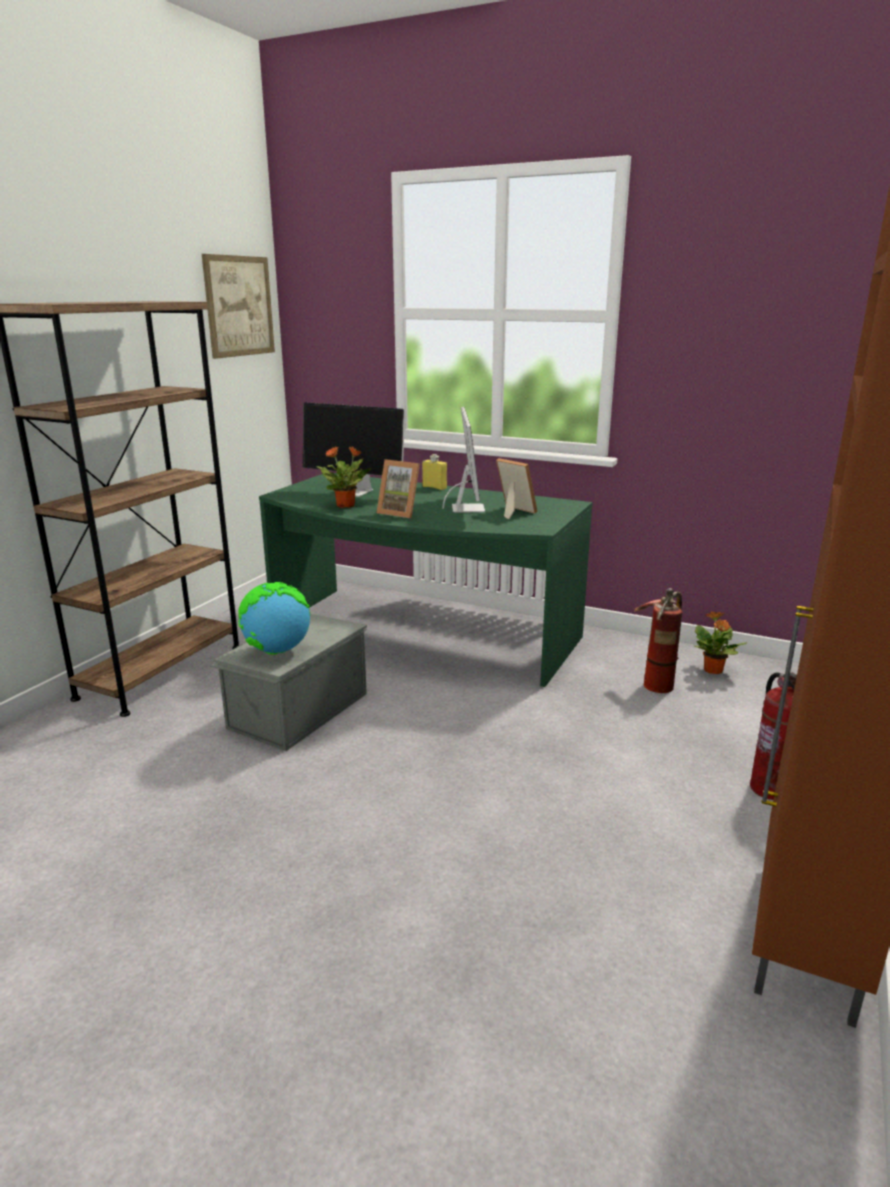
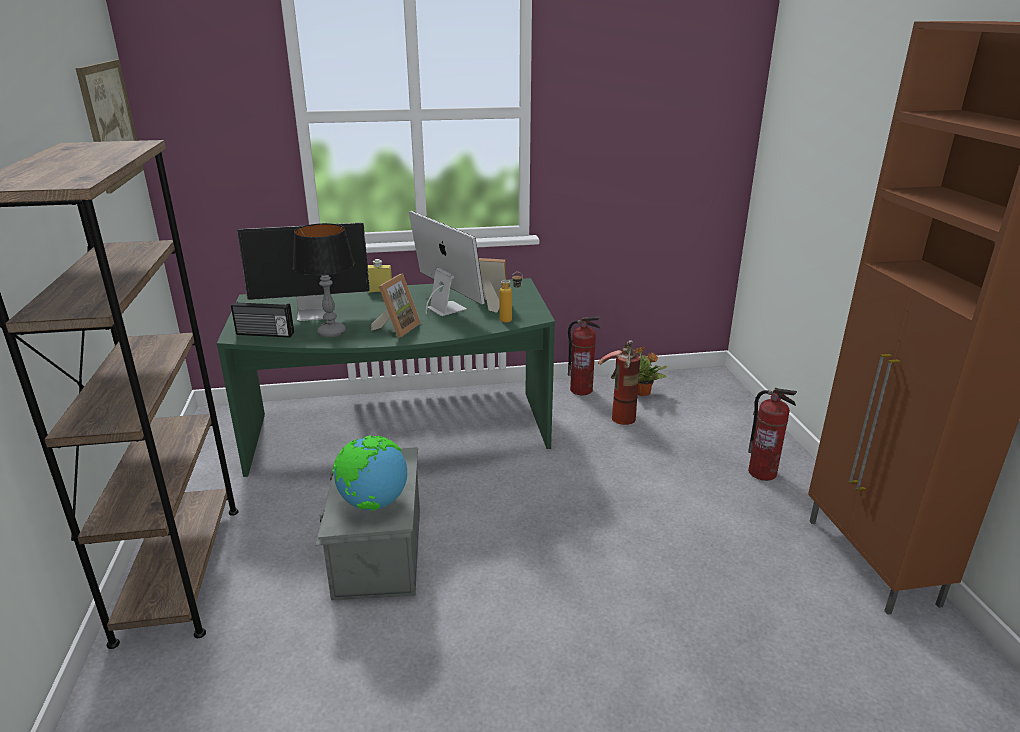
camera: 35 degrees left, 5 degrees up
(298, 497) = (264, 334): none -> radio
(346, 505) = (332, 332): potted plant -> table lamp
(401, 513) = (397, 328): picture frame -> picture frame turned 60 degrees counterclockwise
(510, 526) = (511, 320): none -> bottle
(643, 649) = (581, 390): none -> fire extinguisher

